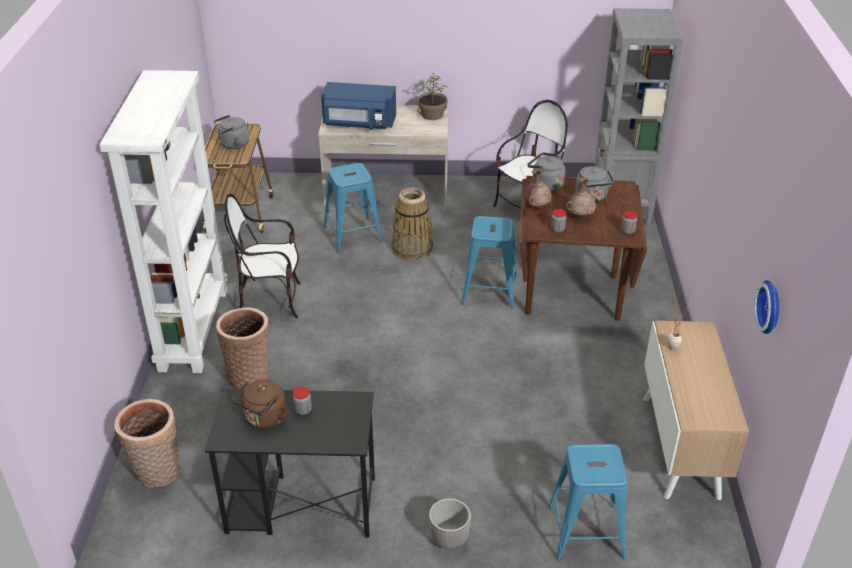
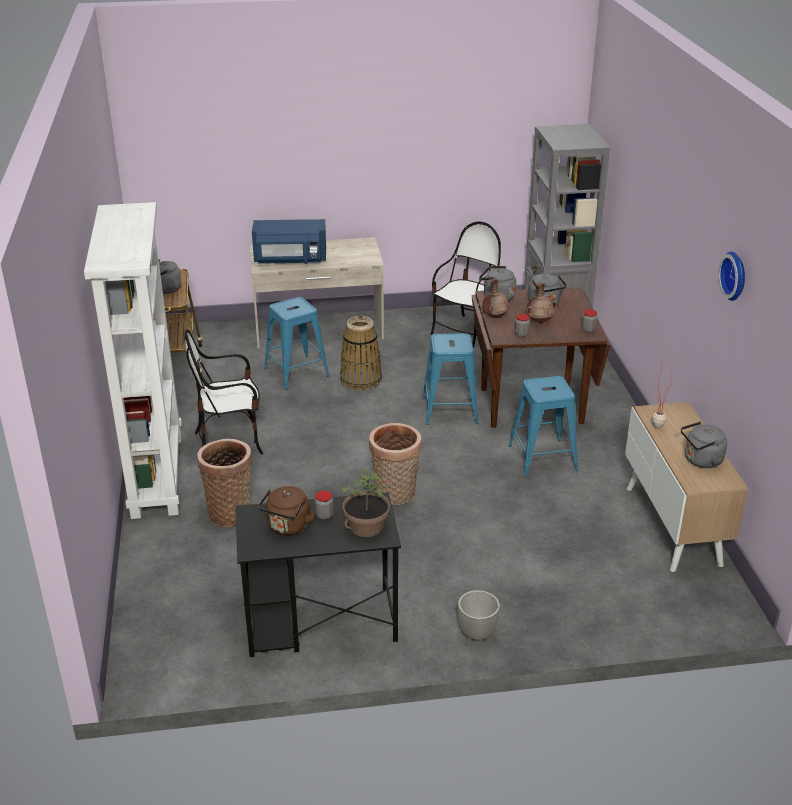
camera: 10 degrees left, 5 degrees down
(157, 473) = (161, 612): basket -> basket (395, 495)
(432, 114) = (361, 246): potted plant -> potted plant (366, 526)
(586, 531) = (606, 609): blue stool -> blue stool (542, 457)
(707, 392) = (701, 461): none -> grey kettle
(771, 307) = (757, 365): wall clock -> wall clock (736, 275)

